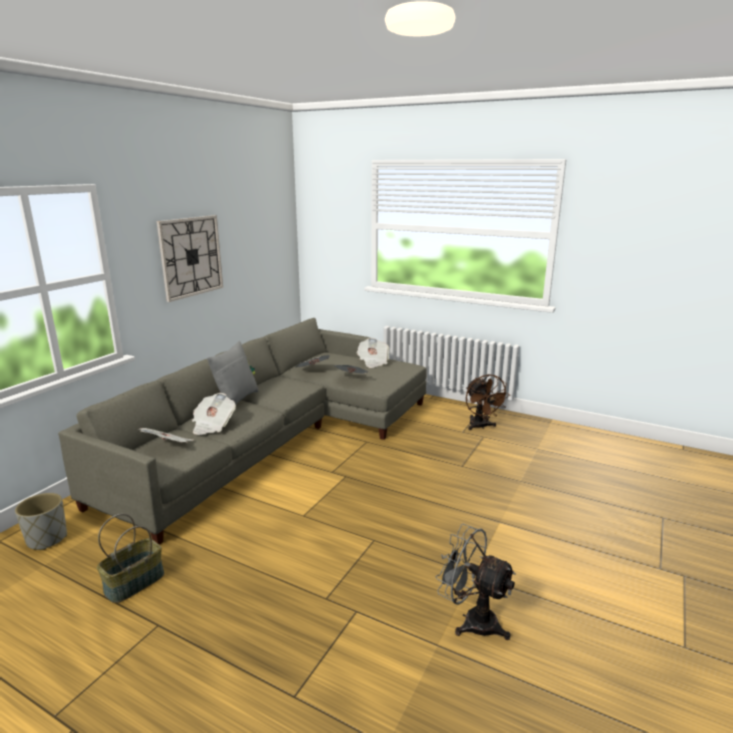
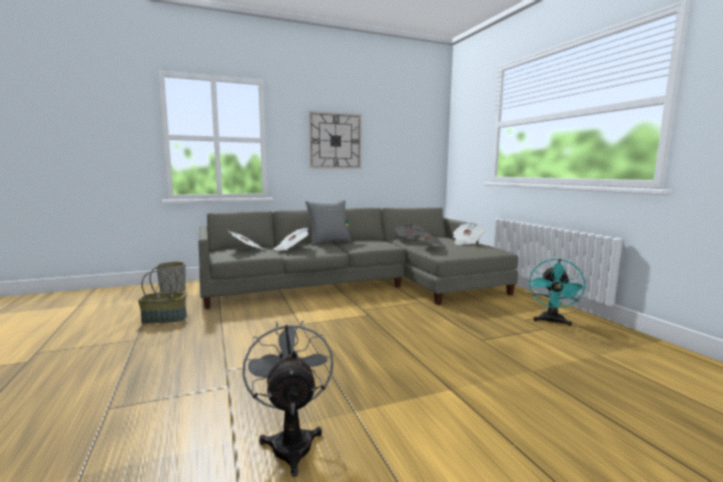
camera: 40 degrees right, 10 degrees down
(481, 427) = (552, 322): brown fan -> turquoise fan

